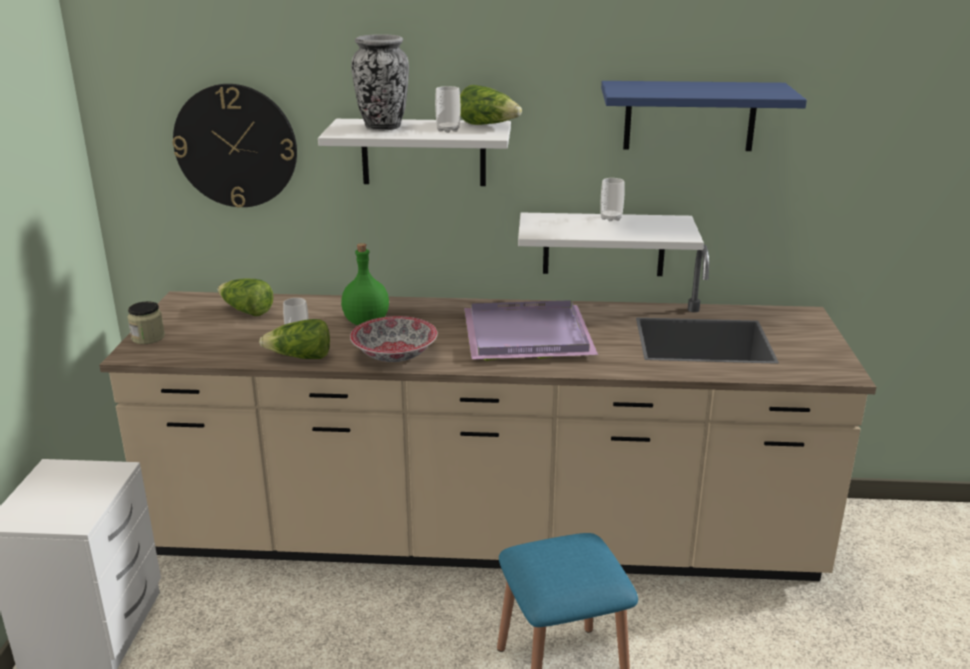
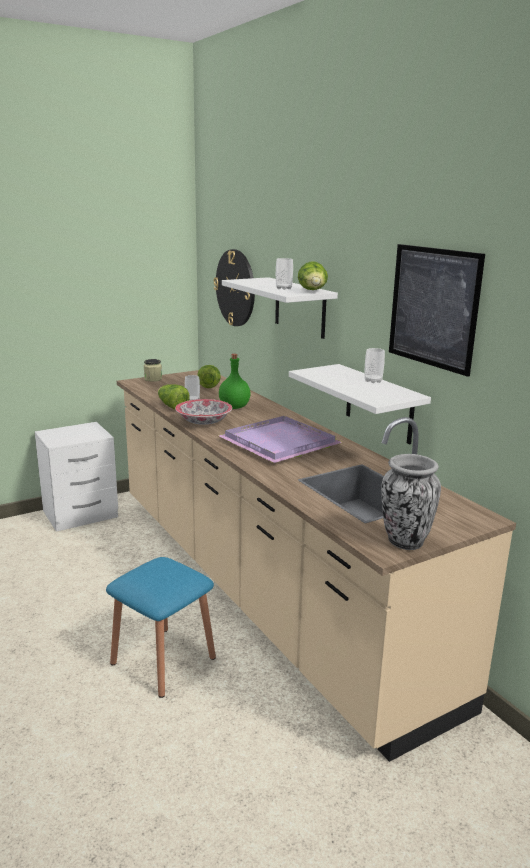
camera: 55 degrees right, 5 degrees down
(383, 127) = (264, 282): vase -> vase (405, 542)
(689, 116) = (433, 307): blue shelf -> picture

